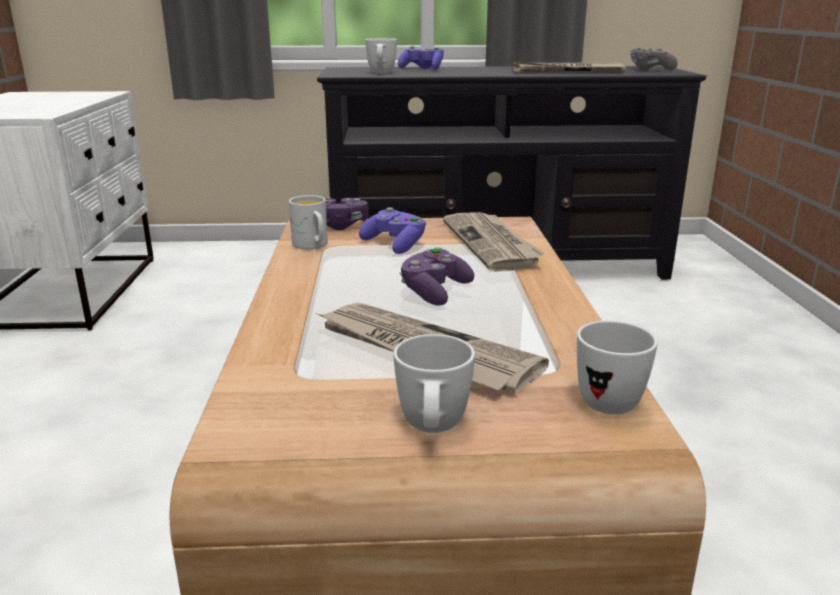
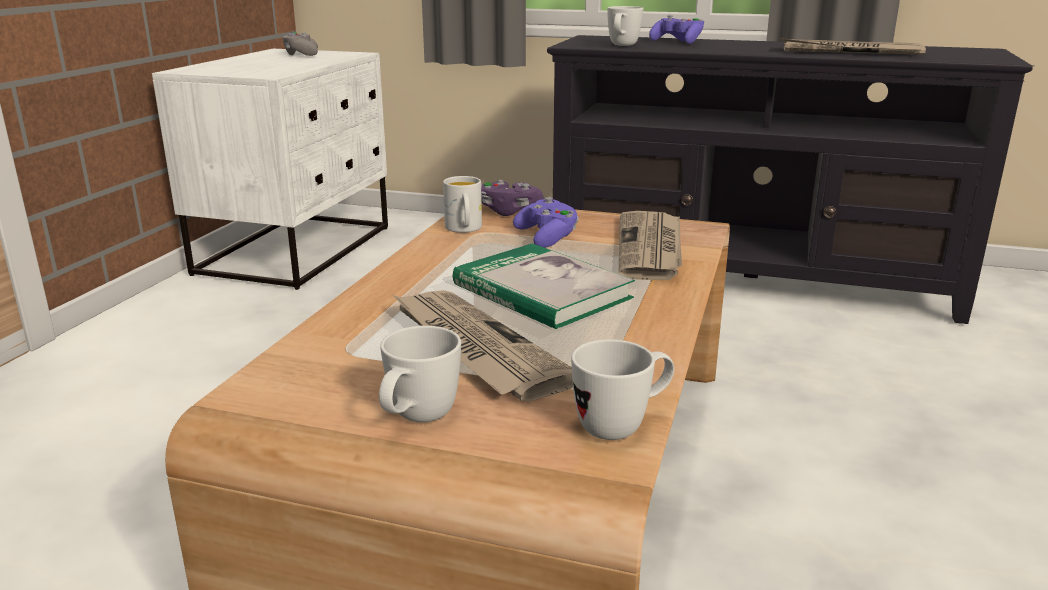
camera: 20 degrees right, 0 degrees up
(434, 292) = (541, 291): purple game controller -> book
(650, 70) = (965, 54): grey game controller -> grey game controller (301, 54)

